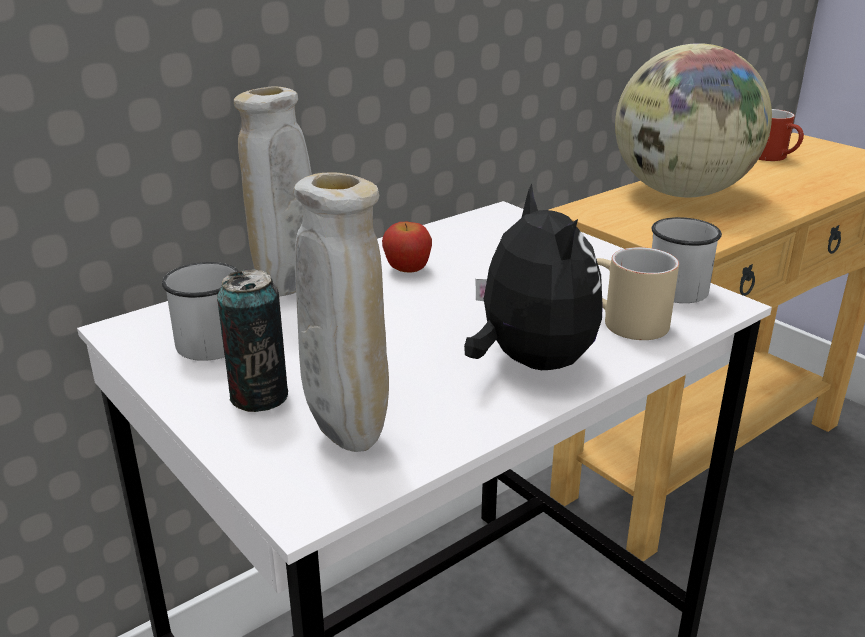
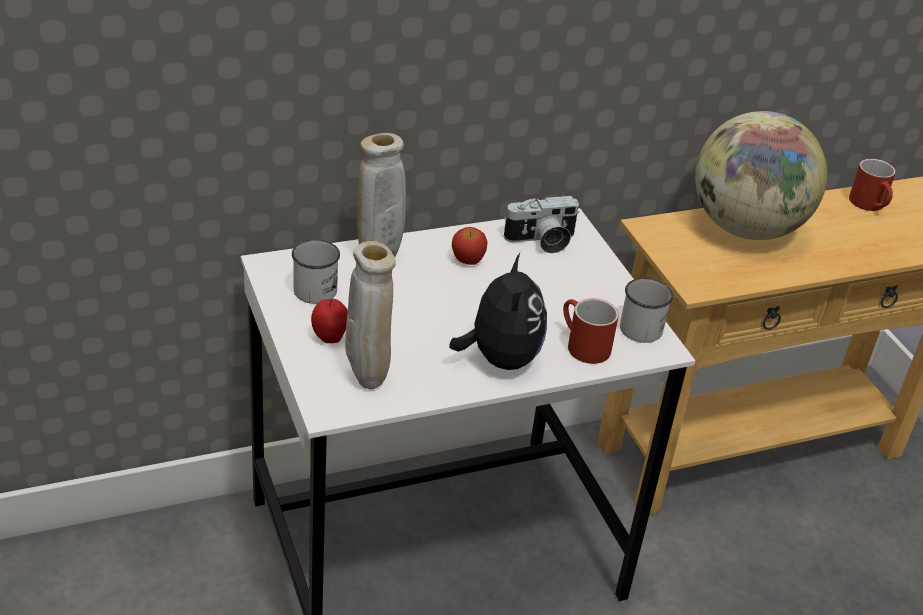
camera: 15 degrees right, 10 degrees up
(259, 397) = (329, 337): can -> apple
(484, 235) = (541, 241): none -> camera
(623, 323) = (581, 345): beige mug -> red mug

